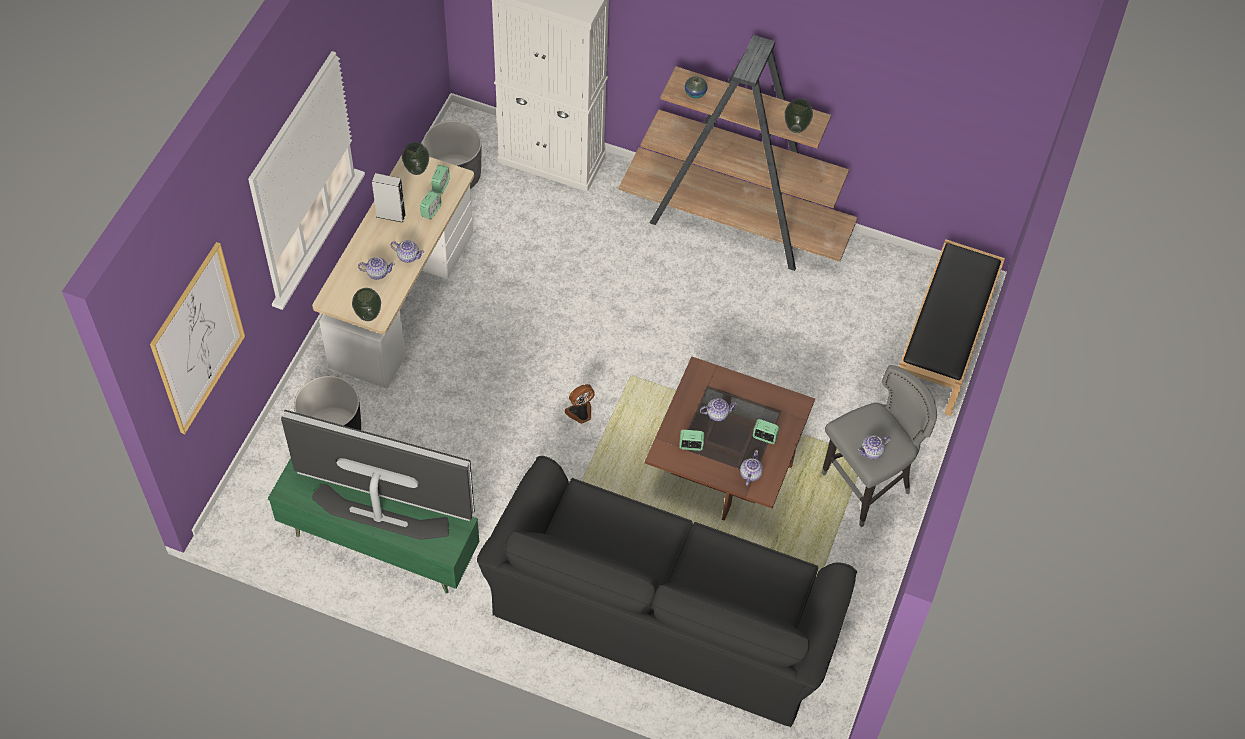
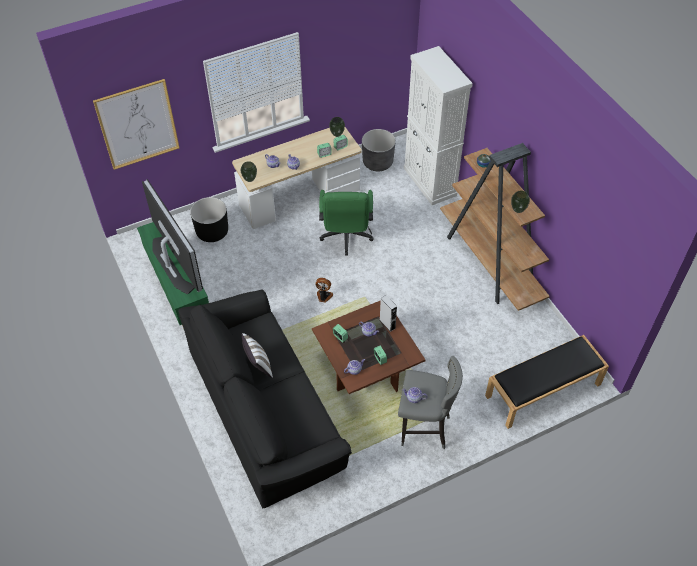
camera: 45 degrees right, 5 degrees down
(391, 215) = (305, 145): grey speaker -> grey speaker (387, 324)
(525, 313) = (346, 238): none -> green office chair
(635, 558) = (258, 366): none -> white pillow

